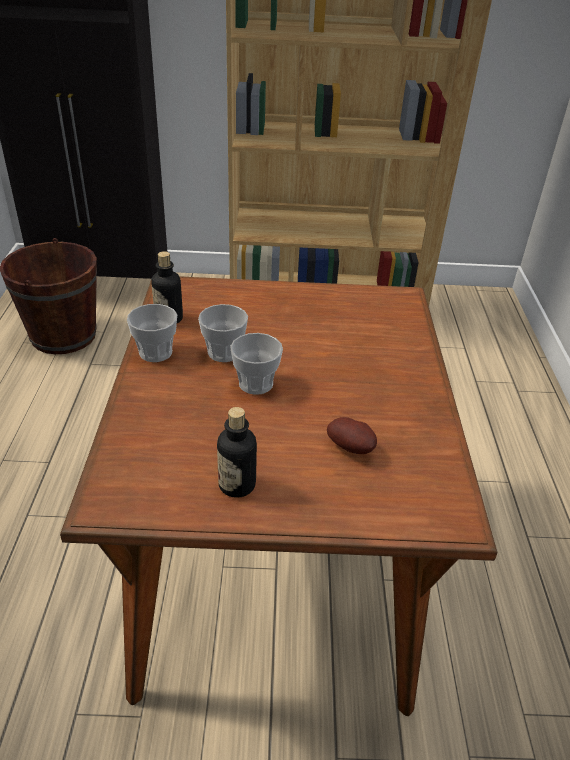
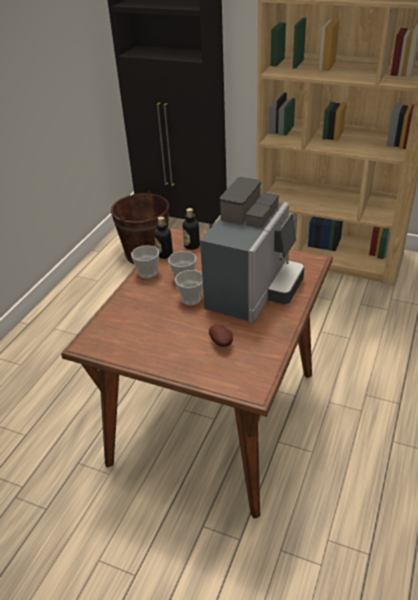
camera: 25 degrees right, 0 degrees up
(237, 485) = (151, 349): bottle -> bottle (192, 246)
(347, 354) = (254, 291): none -> coffee machine

